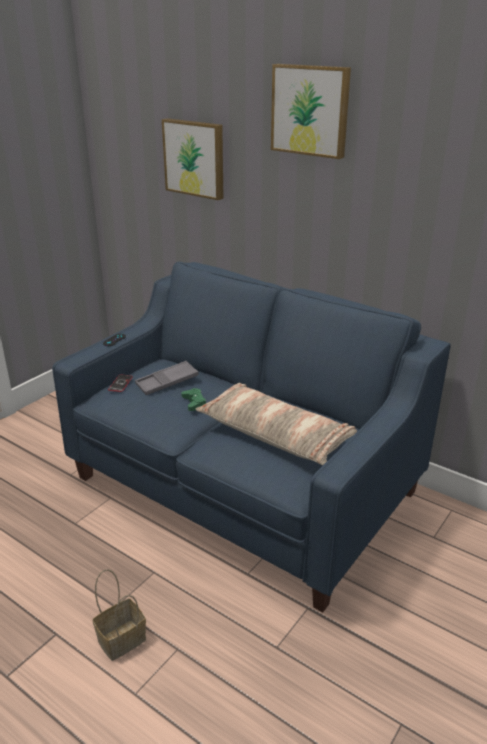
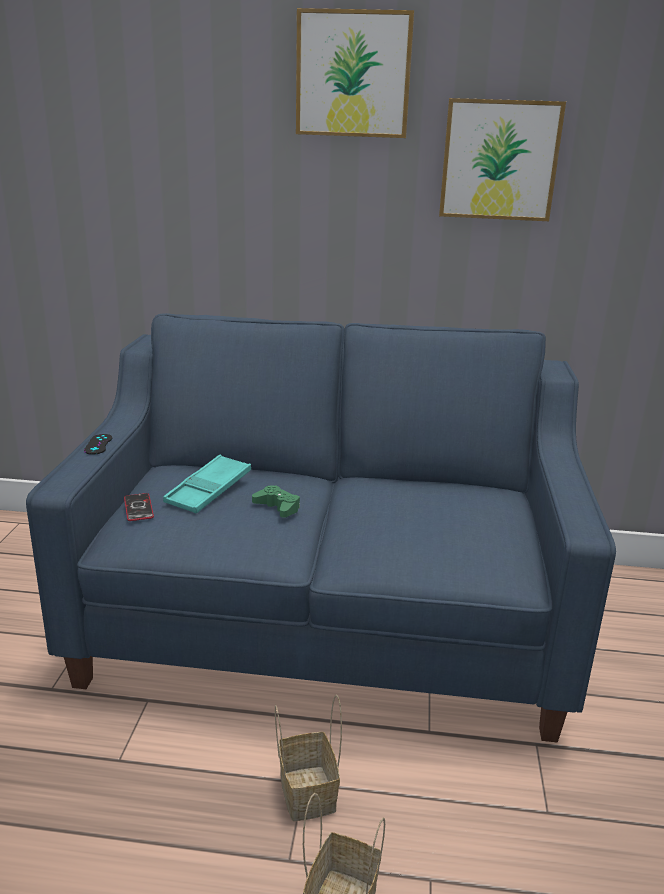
camera: 30 degrees left, 5 degrees down
(151, 577) = (305, 791): none -> basket
(167, 382) = (209, 490): grey tray -> turquoise tray
(195, 158) = (155, 160): picture -> picture (499, 160)
(275, 434) = (424, 518): pillow -> none

